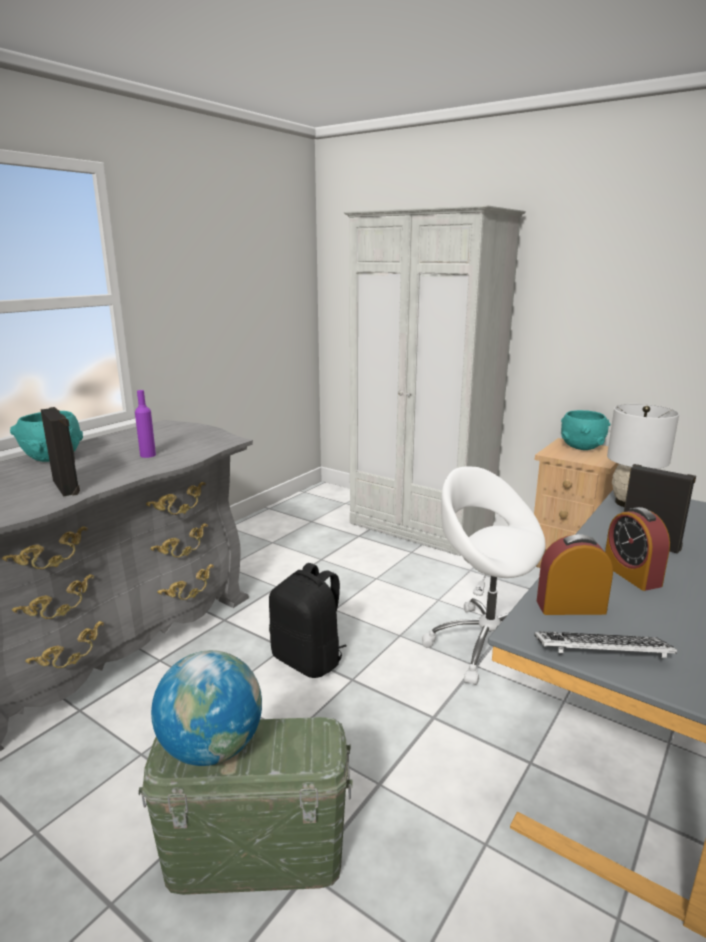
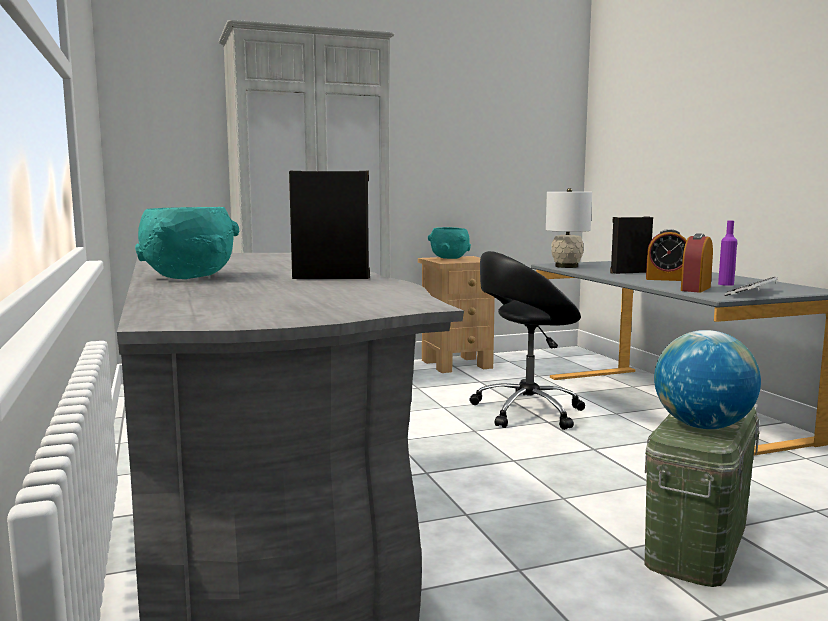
camera: 55 degrees left, 10 degrees down
(148, 455) = (279, 264): purple bottle -> purple bottle (726, 284)
(309, 660) = (462, 468): black backpack -> none
(485, 643) = (524, 412): white office chair -> black office chair

